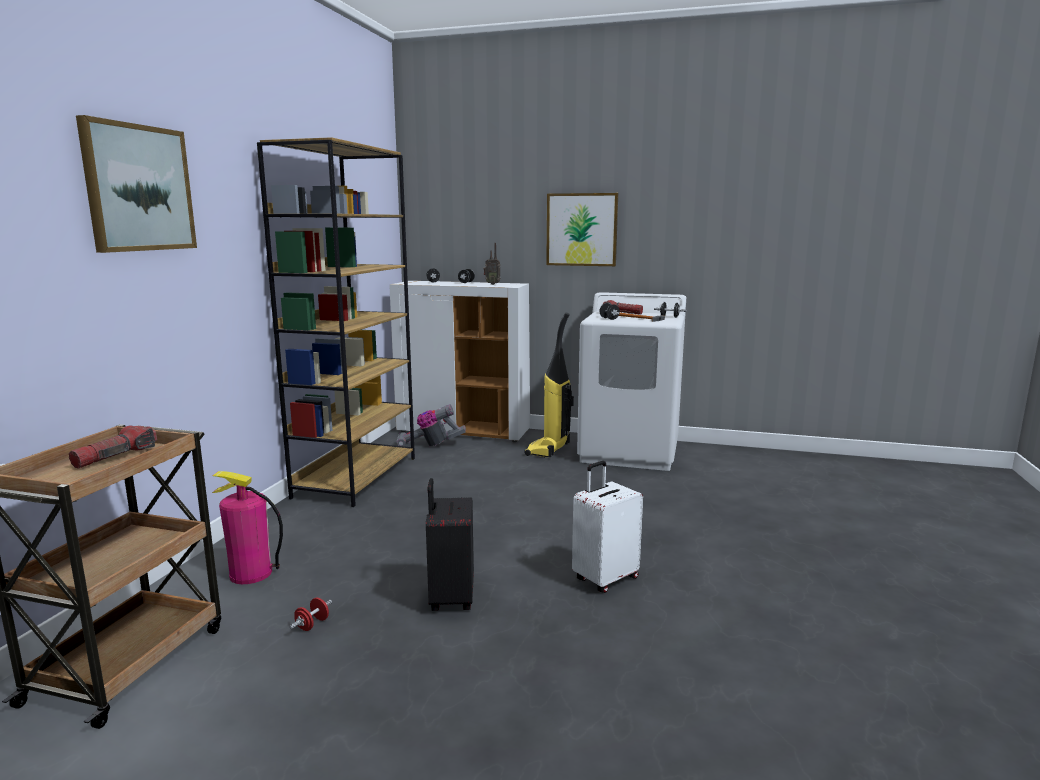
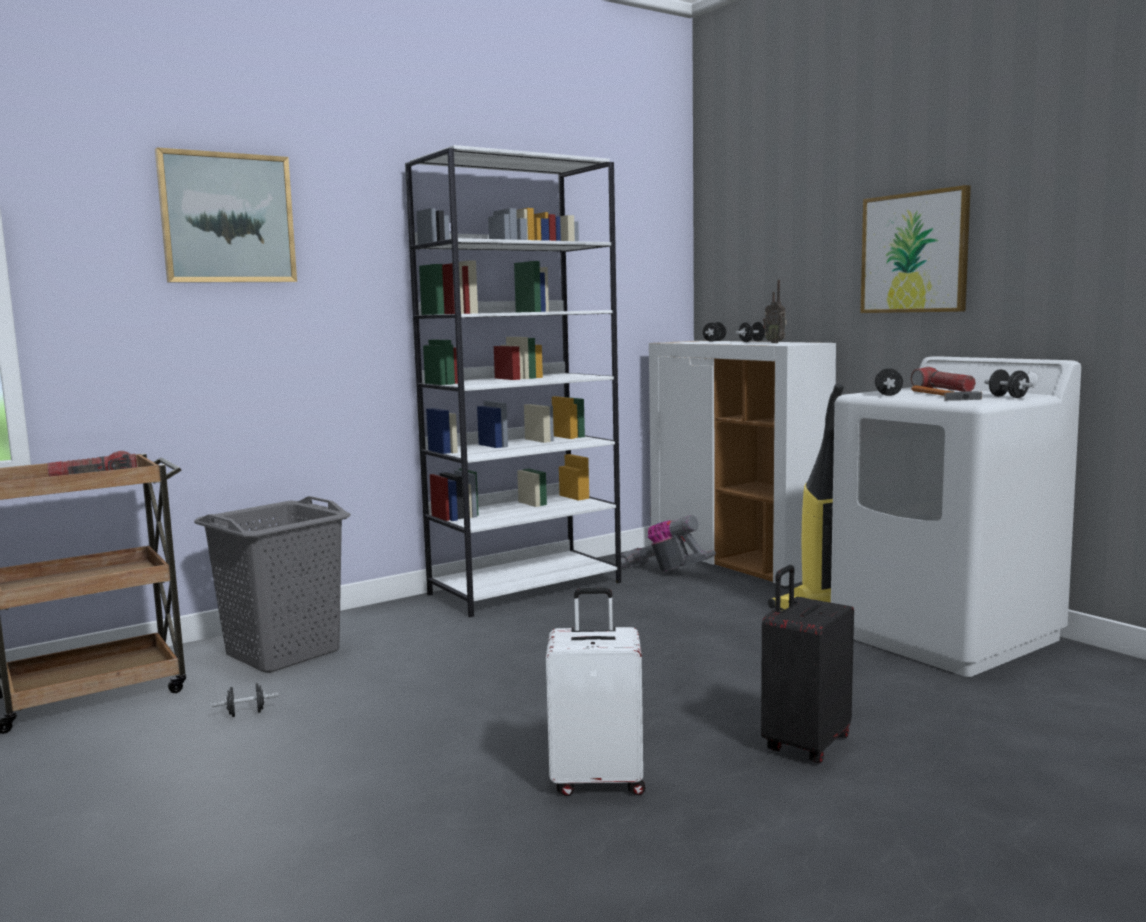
camera: 40 degrees right, 5 degrees down
(251, 574) = (282, 653): fire extinguisher -> grey laundry basket
(312, 624) = (246, 713): red dumbbell -> black dumbbell
(356, 477) = (526, 588): brown bookcase -> white bookcase
(450, 598) = (394, 735): black suitcase -> black suitcase (804, 744)

